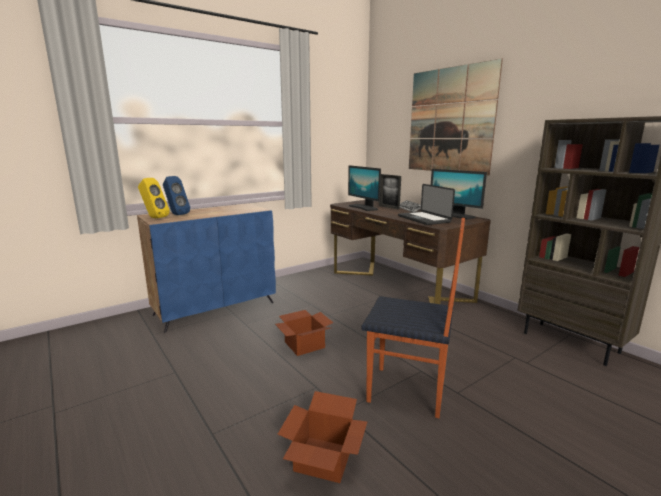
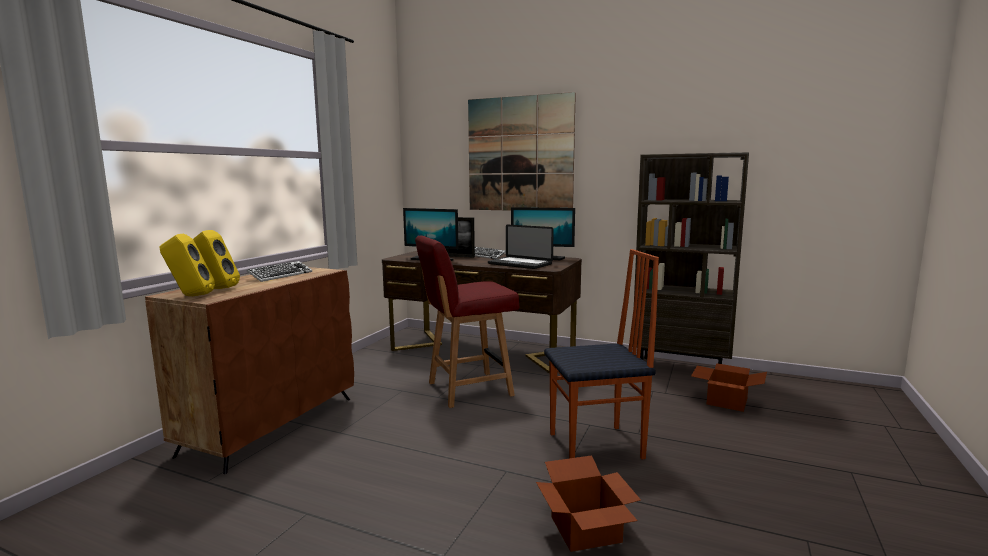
camera: 30 degrees left, 5 degrees down
(176, 214) = (216, 288): blue speaker -> yellow speaker
(215, 308) = (271, 425): blue cabinet -> brown cabinet
(227, 210) = (280, 275): none -> keyboard
(304, 344) = (444, 433): cardboard box -> cardboard box (725, 401)
(355, 314) = (467, 389): none -> red chair

